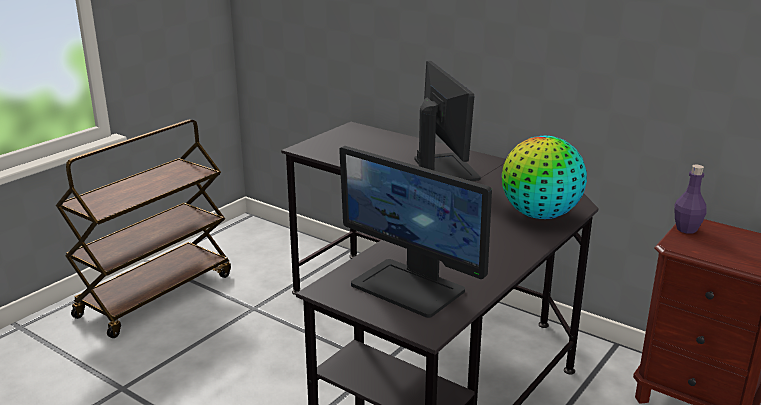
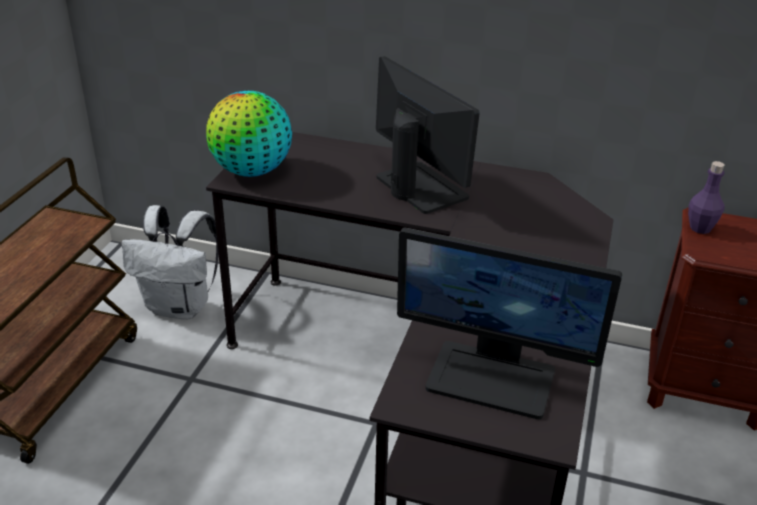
camera: 20 degrees left, 10 degrees up
(272, 261) = (180, 307): none -> white backpack
(540, 215) = (563, 241): globe -> globe (252, 171)

